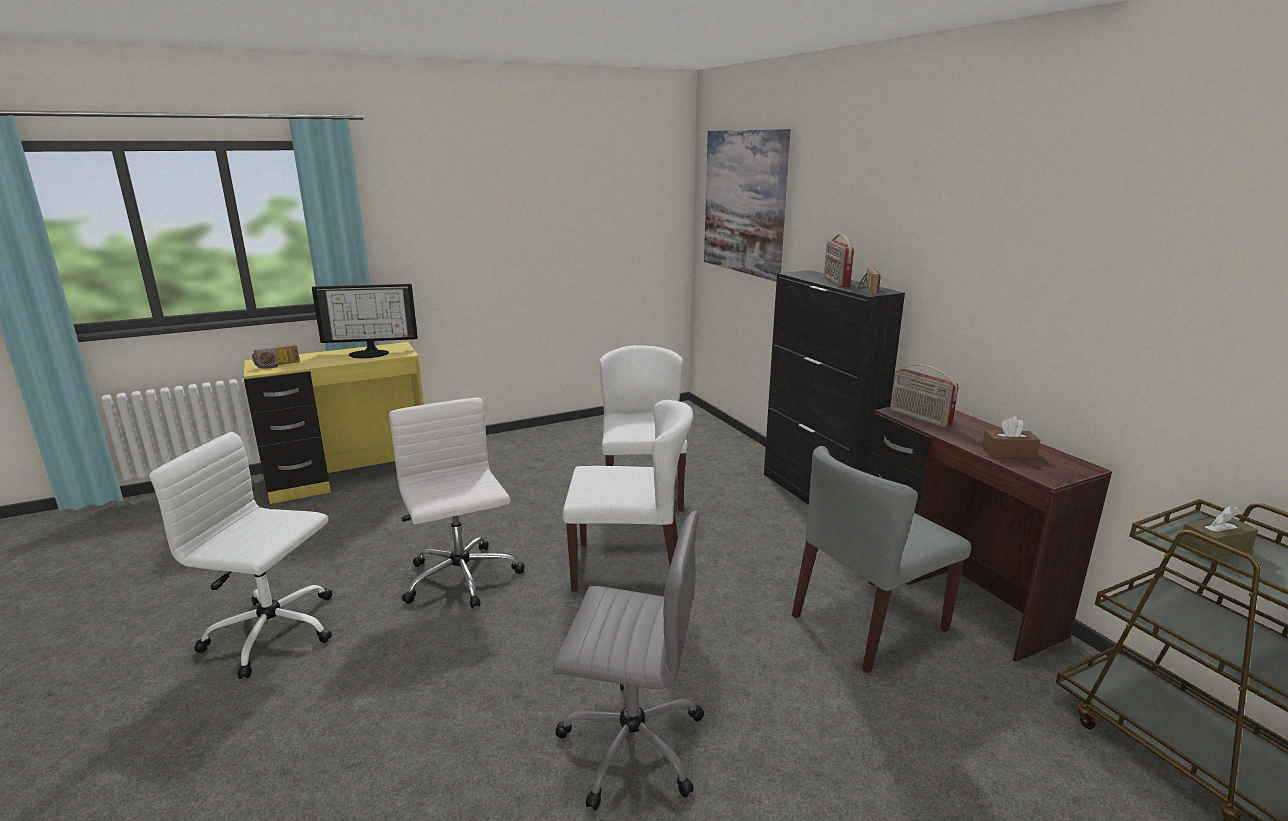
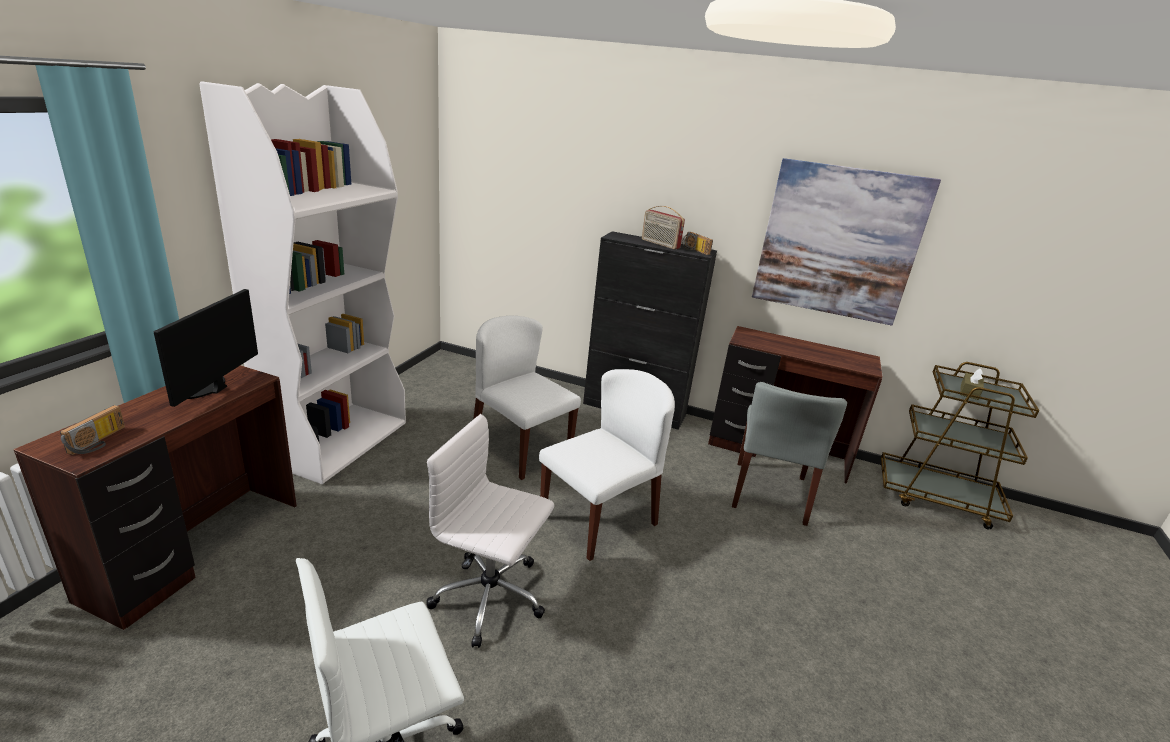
camera: 45 degrees left, 5 degrees up
(352, 478) = (198, 549): yellow desk -> brown desk
(370, 353) = (207, 388): monitor -> monitor turned 150 degrees clockwise
(513, 443) = (338, 441): none -> white bookcase
(630, 743) = (773, 649): grey office chair -> none
(744, 202) = (520, 167): picture -> picture (838, 242)
(919, 418) = (759, 342): radio -> none
(1008, 452) = (832, 357): brown tissue box -> none

